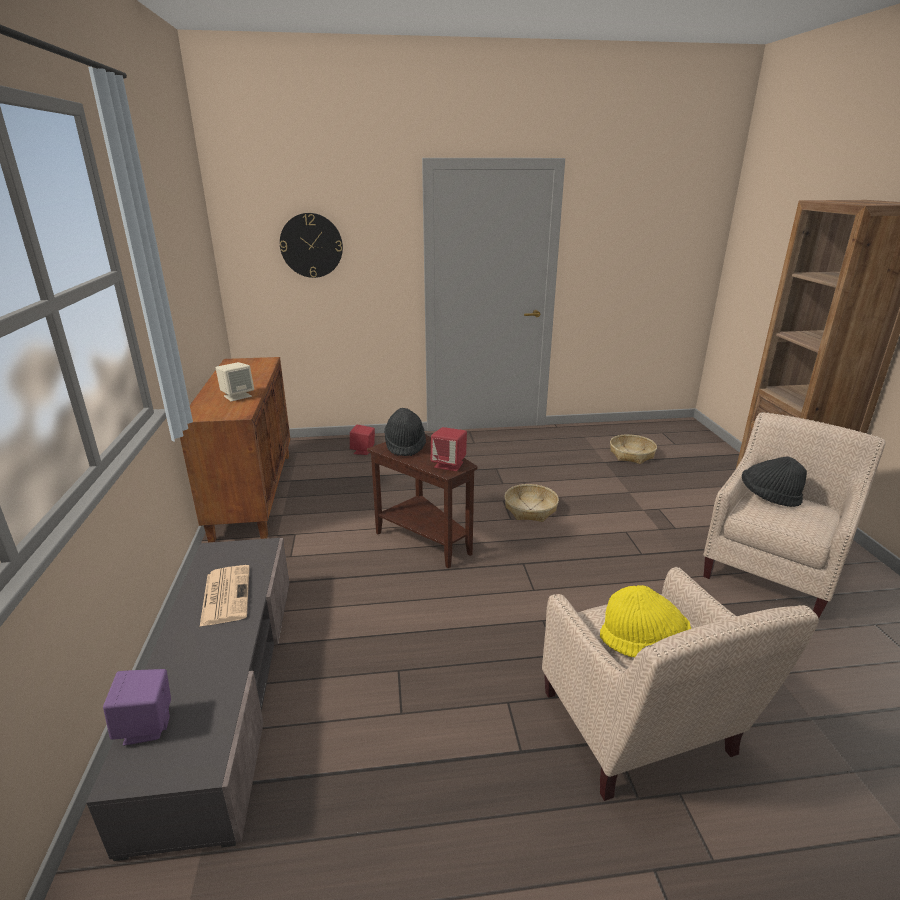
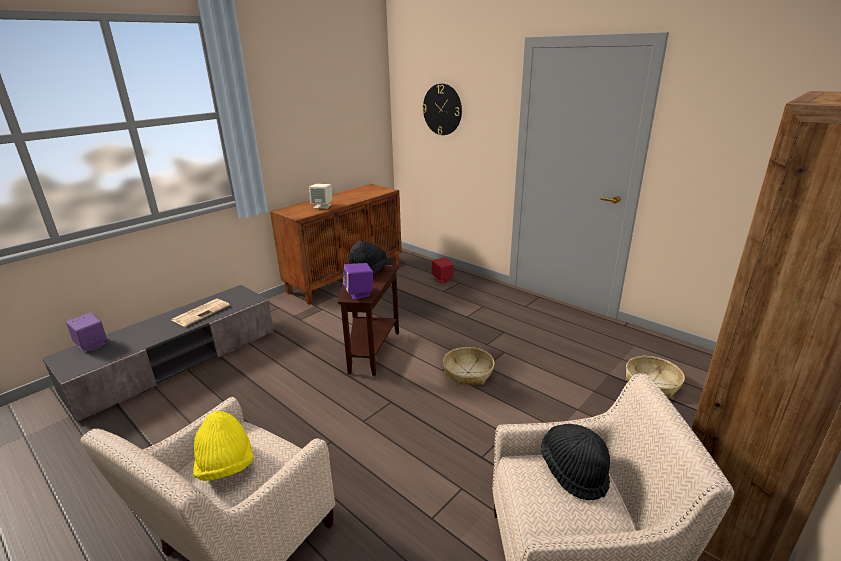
camera: 50 degrees right, 0 degrees up
(449, 464) = (359, 293): red speaker -> purple speaker

